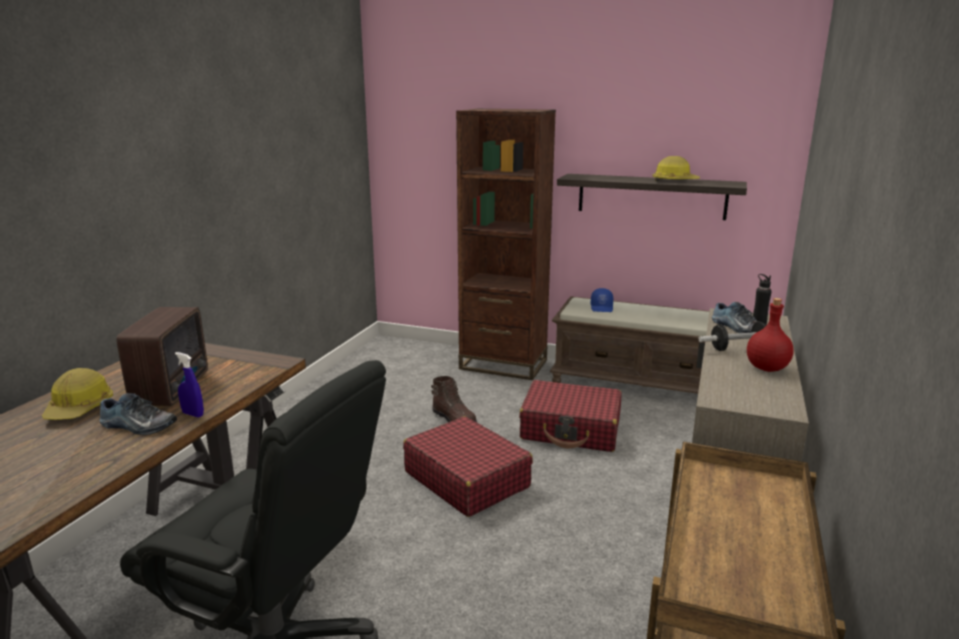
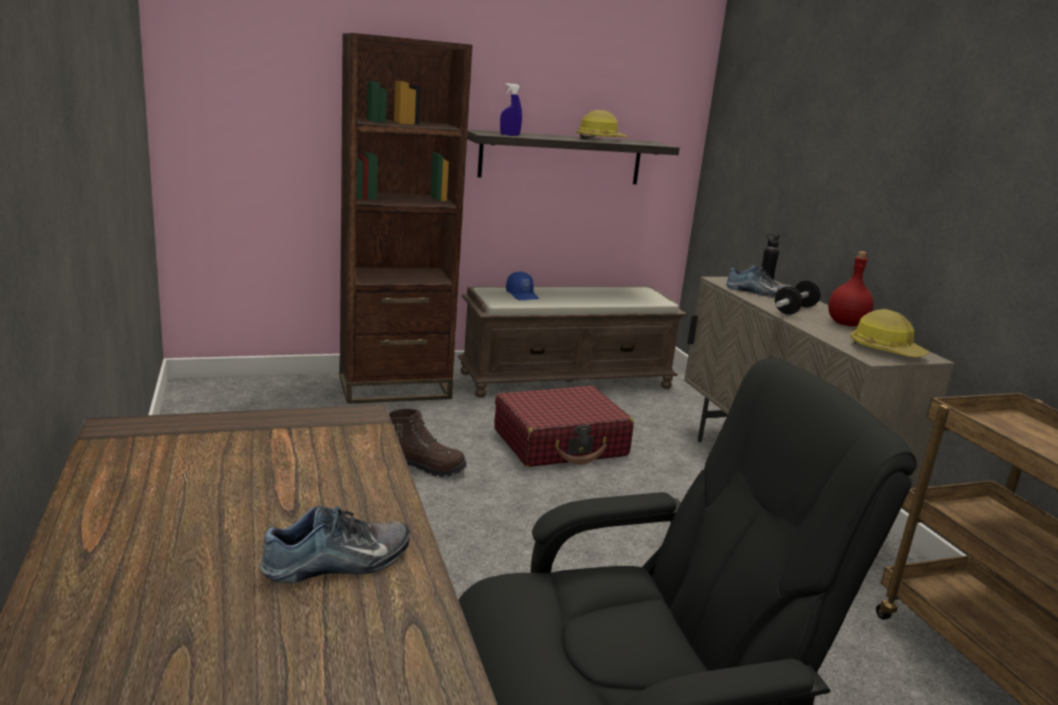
camera: 40 degrees left, 0 degrees up
(80, 408) = (163, 571): hard hat -> hard hat (885, 350)
(174, 388) = (274, 492): radio -> none
(193, 414) = (390, 518): blue spray bottle -> blue spray bottle (509, 135)
(466, 479) = (529, 529): red suitcase -> none

